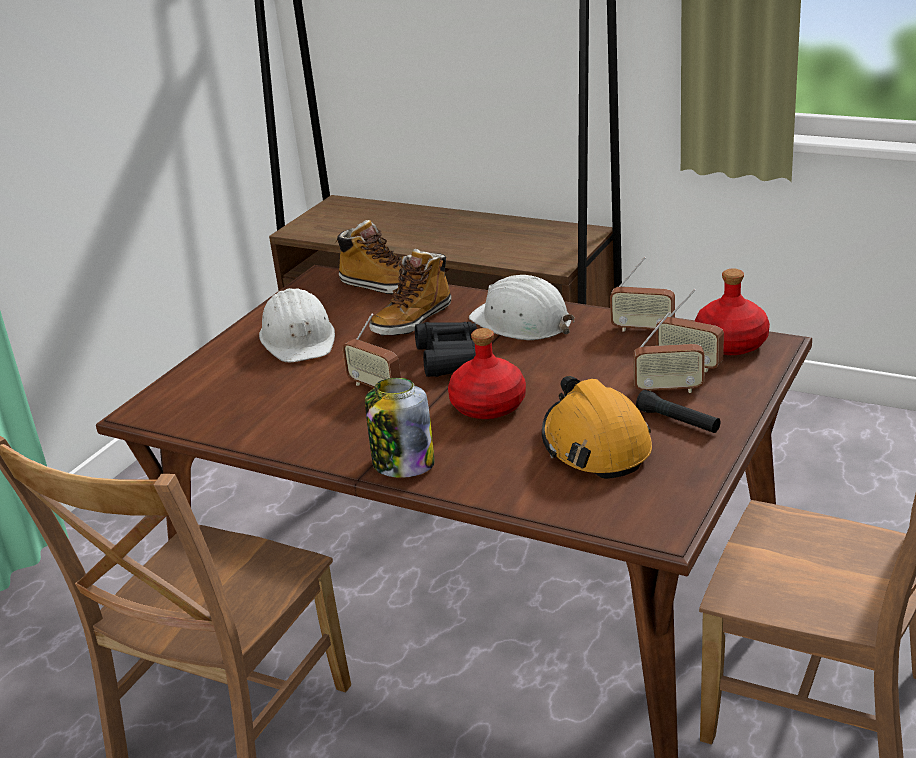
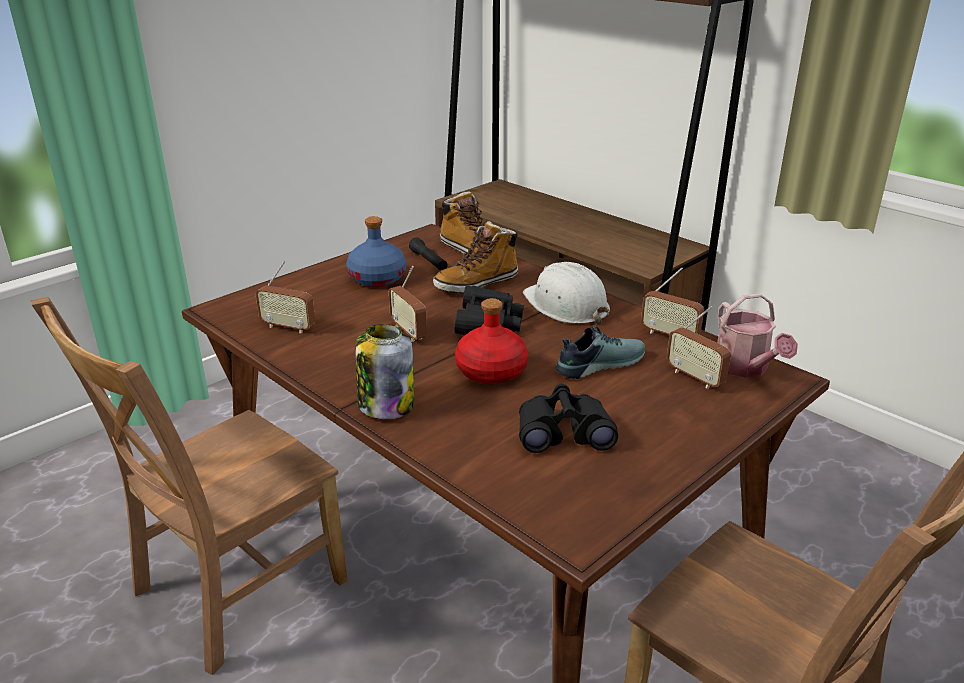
camera: 15 degrees right, 0 degrees up
(299, 338) = (378, 278): white hard hat -> blue bottle
(589, 373) = (598, 363): none -> shoe
(595, 445) = (563, 432): orange hard hat -> black binoculars
(668, 390) = (662, 397): radio -> radio (288, 327)
(678, 421) = (654, 430): black flashlight -> black flashlight (428, 261)
(731, 344) = (745, 368): red bottle -> watering can

